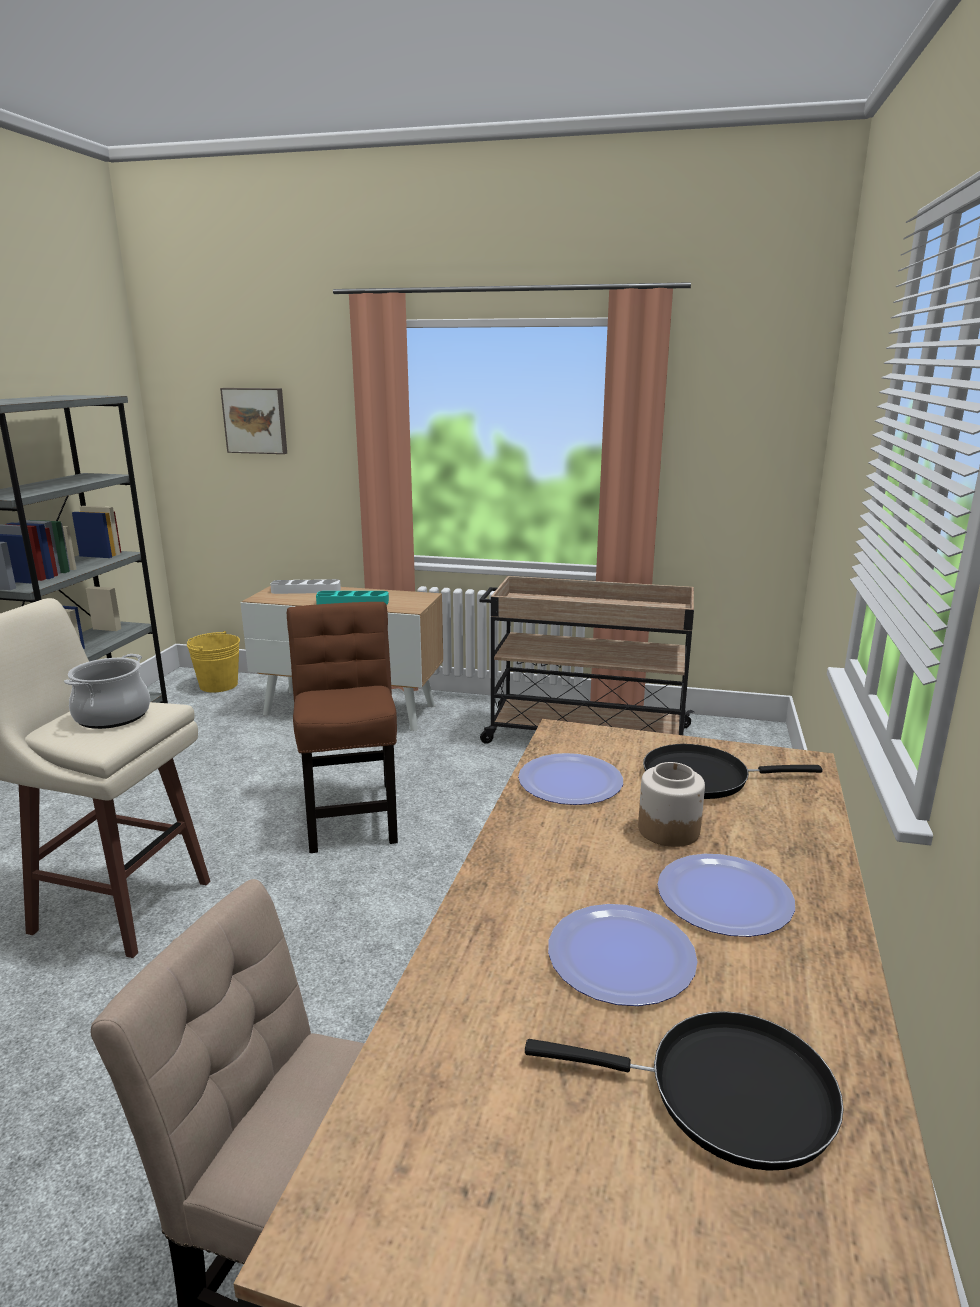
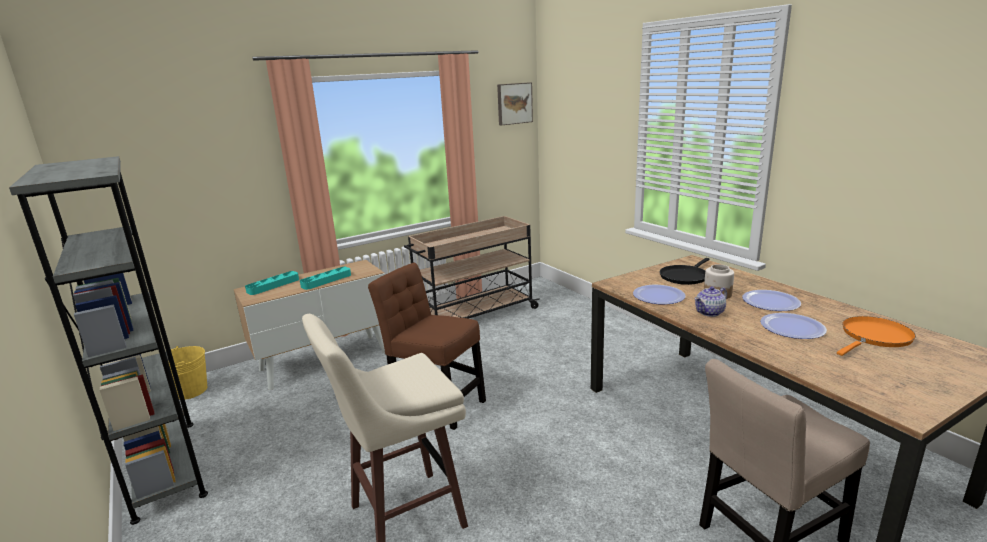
camera: 45 degrees left, 0 degrees up
(112, 716) = (405, 374): cooking pot -> none
(256, 420) = (181, 164): picture -> picture (514, 103)
(306, 590) = (273, 285): white tray -> turquoise tray
(566, 846) = (710, 312): none -> teapot
(726, 1093) = (874, 337): black frying pan -> orange frying pan

